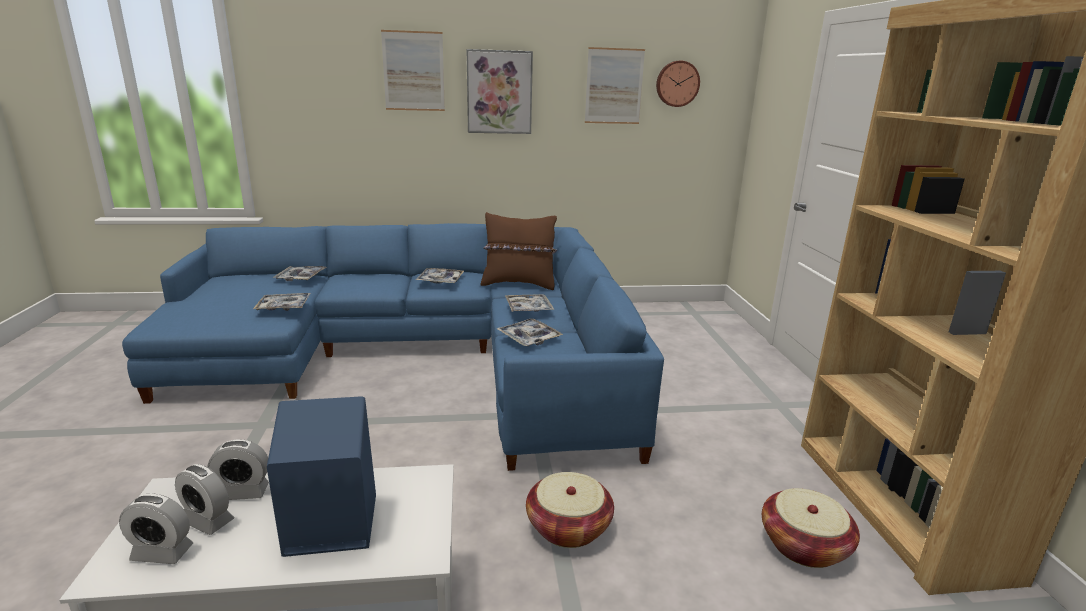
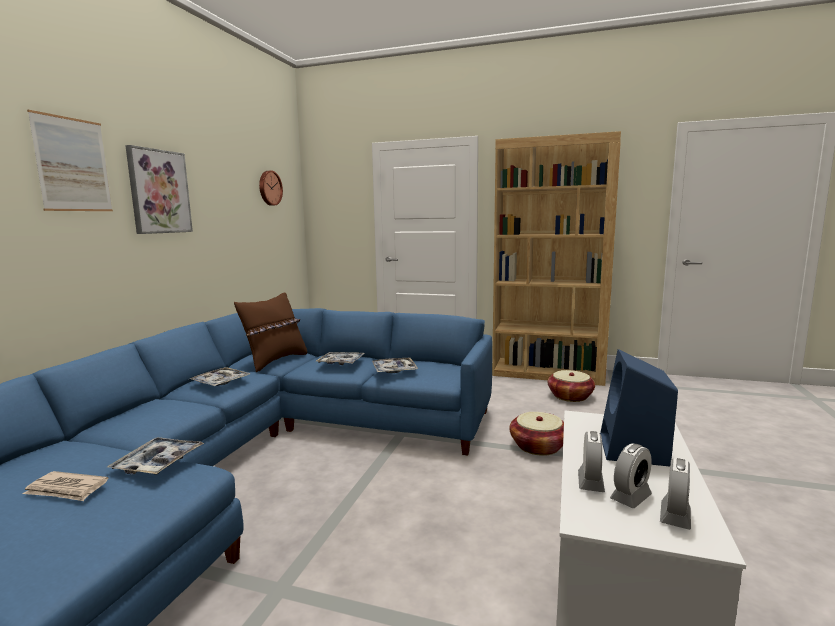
camera: 65 degrees left, 10 degrees down
(242, 296) = (66, 489): none -> newspaper
(300, 277) = (59, 448): tray -> none
(614, 86) = (237, 189): picture -> none

